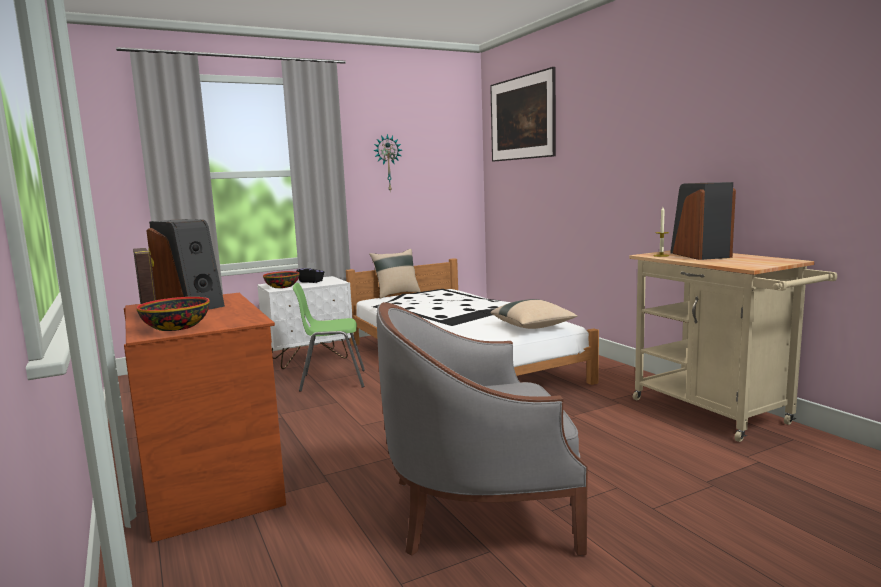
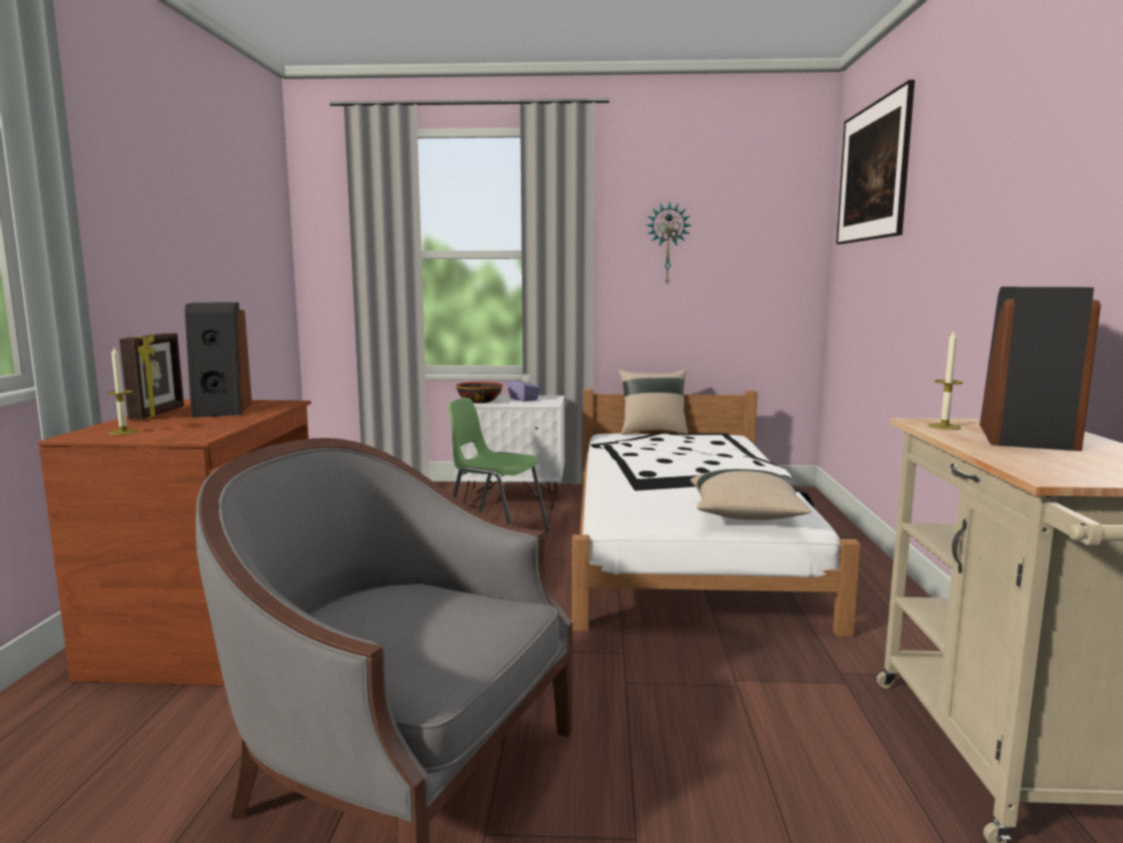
camera: 30 degrees right, 0 degrees up
(177, 327) = (123, 432): bowl -> candle
(311, 281) = (524, 399): black tissue box -> purple tissue box

